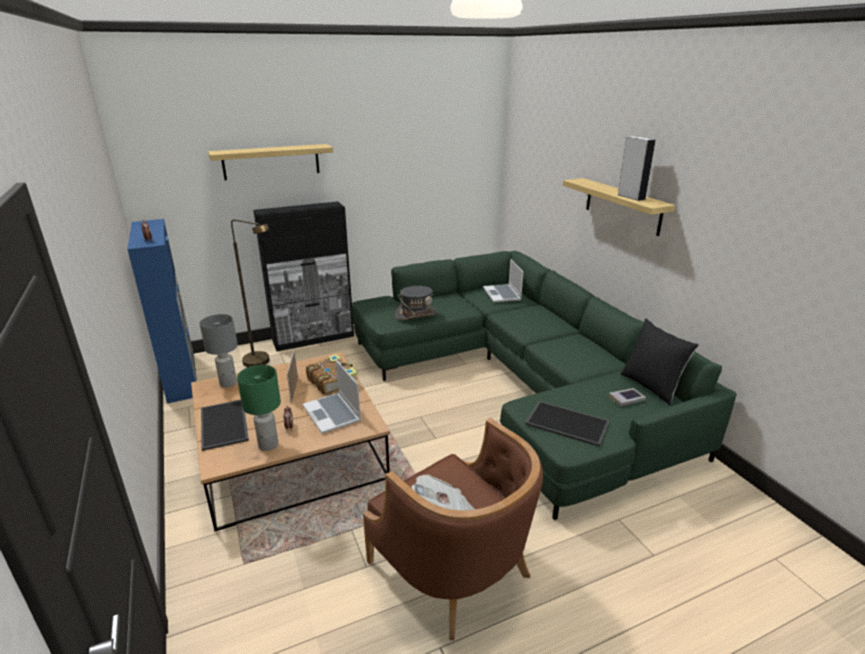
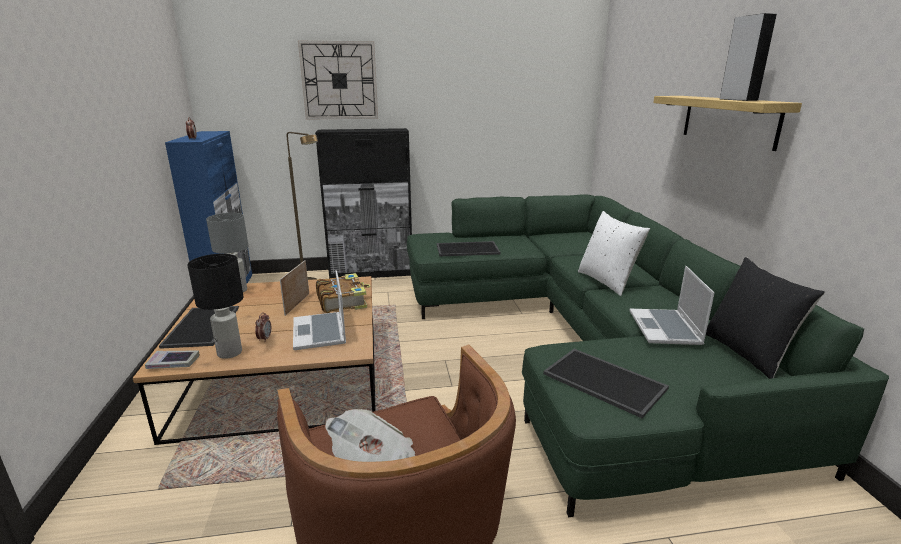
camera: 15 degrees right, 5 degrees down
(268, 445) = (229, 353): green table lamp -> black table lamp
(271, 162) = (339, 81): shelf -> wall clock
(416, 314) = (468, 249): grey hat -> tray
(502, 294) = (576, 240): laptop -> laptop (665, 329)
(540, 335) = (607, 281): none -> white pillow
(626, 399) = (704, 364): book -> book (173, 363)

